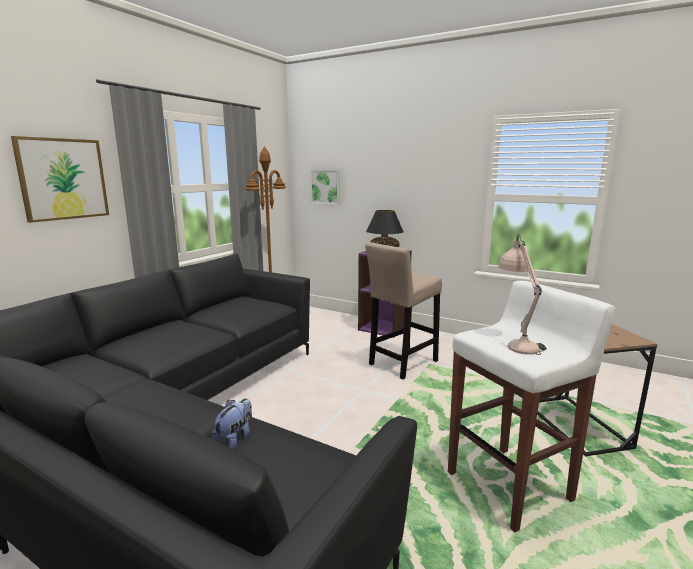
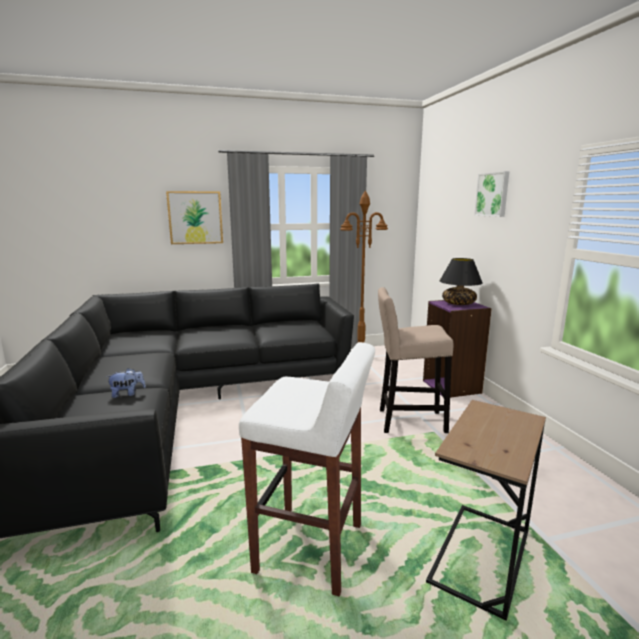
camera: 45 degrees right, 0 degrees up
(326, 187) = (437, 230): picture -> picture (493, 194)
(516, 341) = (299, 396): beige table lamp -> none

